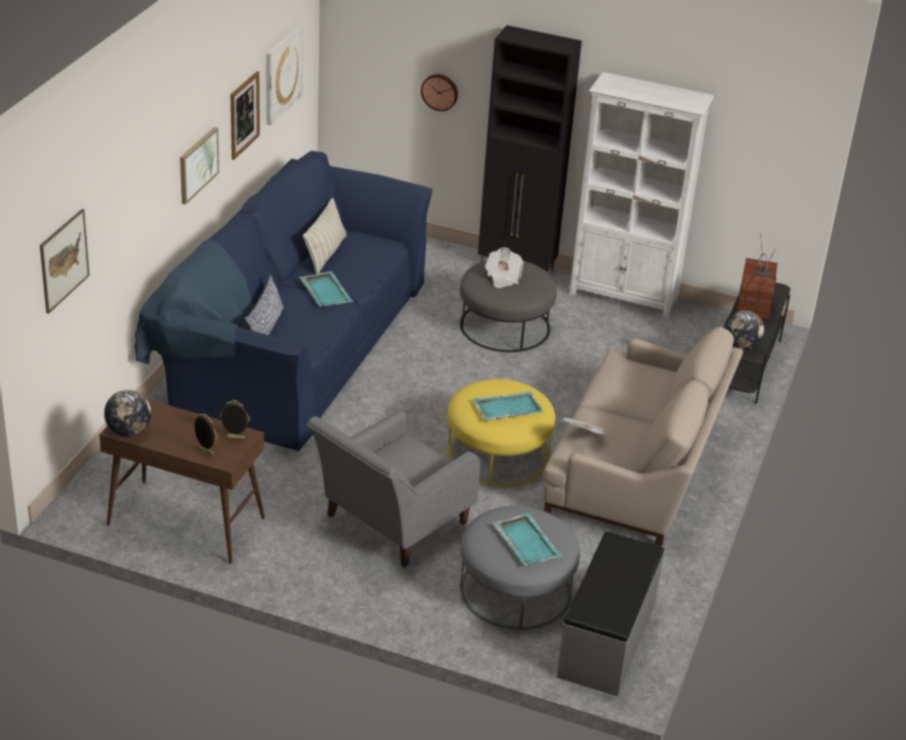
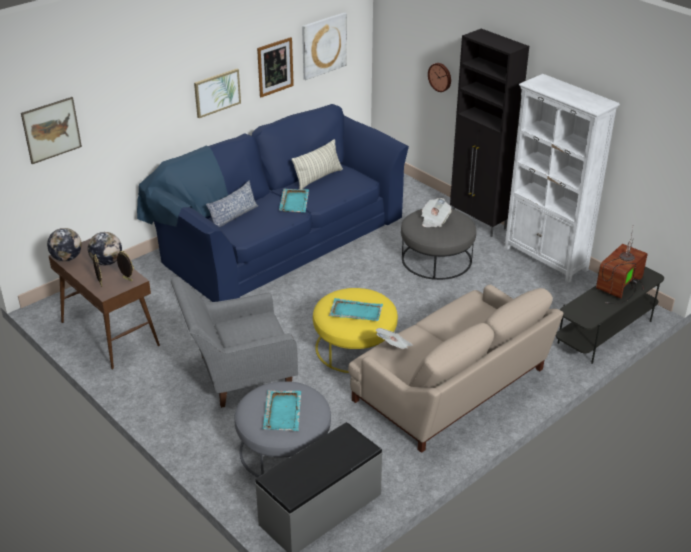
camera: 30 degrees right, 0 degrees up
(740, 346) = (582, 312): globe -> globe (107, 262)

